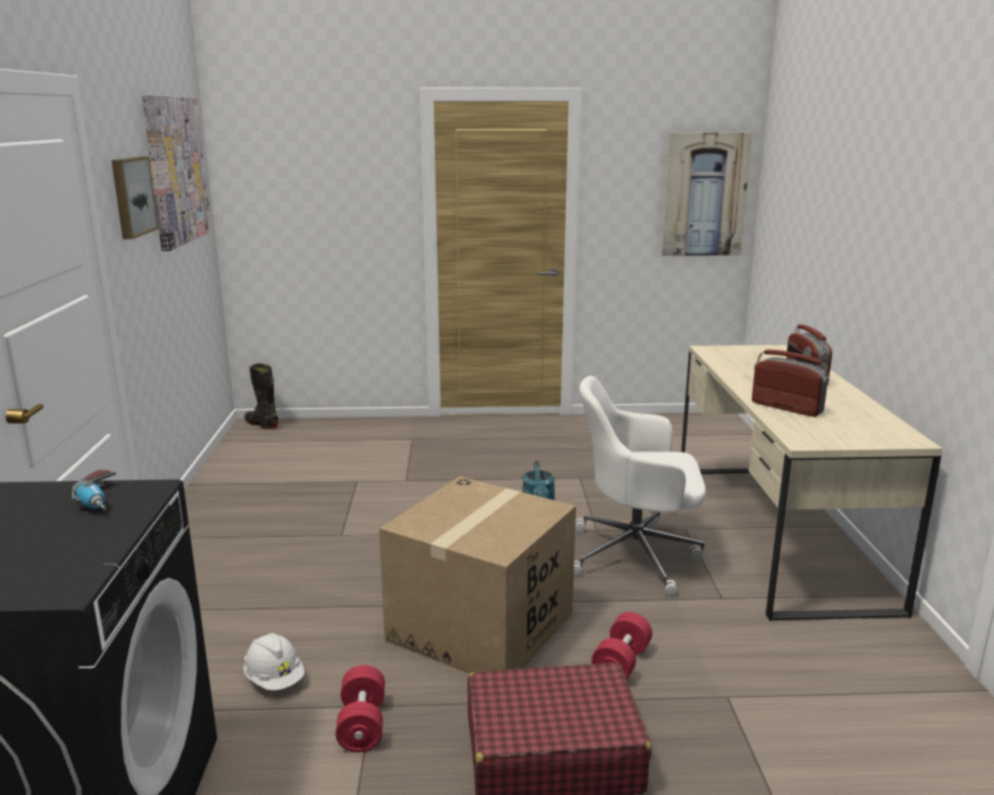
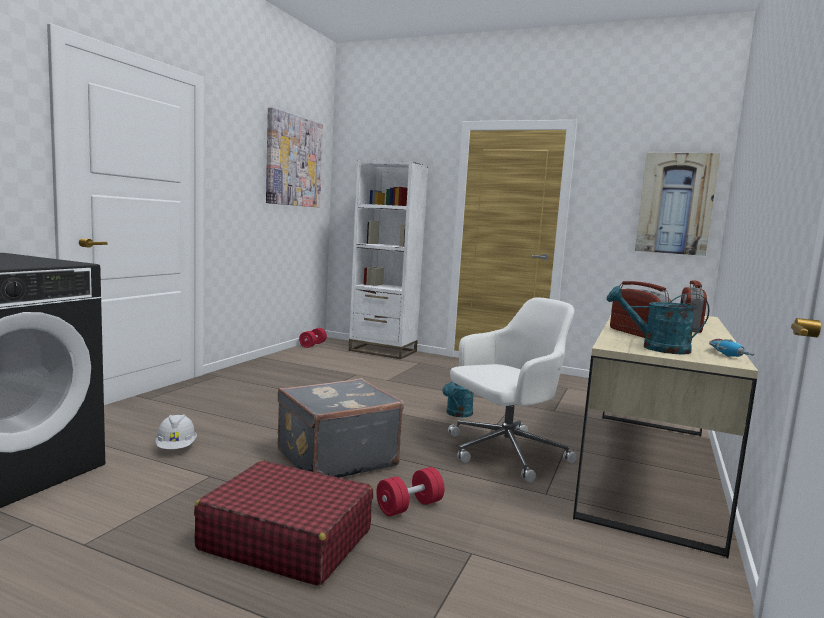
camera: 25 degrees right, 10 degrees down
(101, 500) = (42, 261): power drill -> power drill (730, 355)
(131, 196) = (242, 161): picture -> none
(262, 424) = (336, 341): black boot -> none
(344, 428) = (383, 351): none -> white bookcase
(362, 725) = (191, 483): red dumbbell -> red dumbbell (312, 345)
(481, 627) = (335, 459): cardboard box -> grey suitcase
(636, 556) = (503, 452): white office chair -> white office chair turned 120 degrees clockwise
(834, 432) = (656, 348): none -> turquoise watering can

